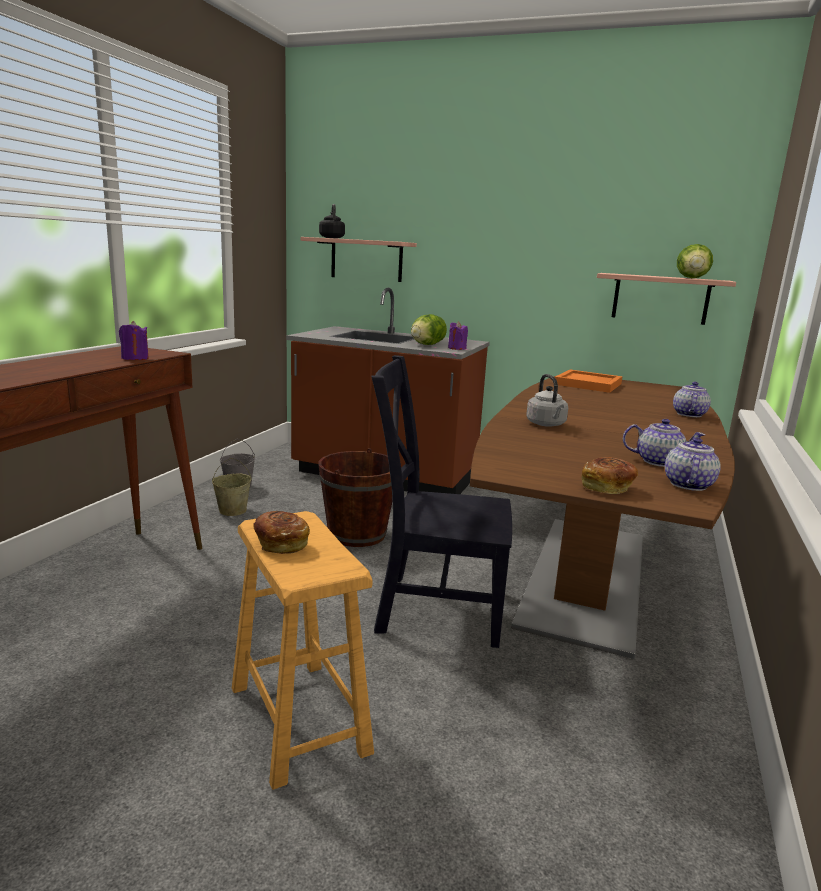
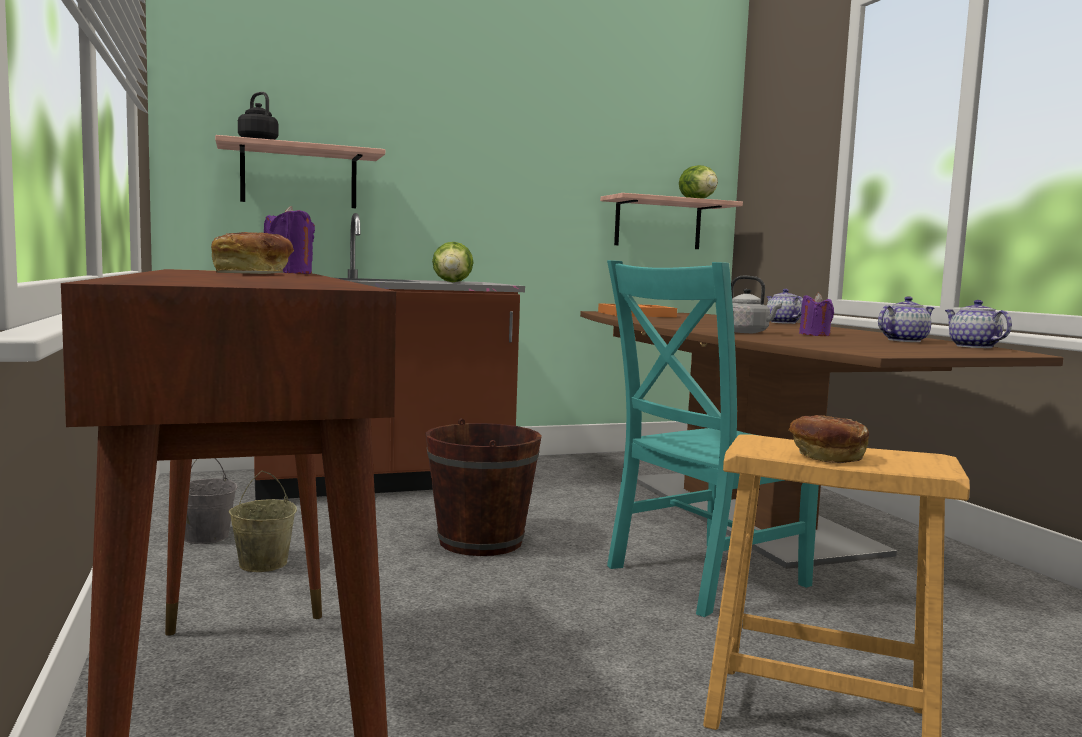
camera: 40 degrees left, 10 degrees down
(434, 608) = (700, 577): black chair -> turquoise chair
(457, 348) = (494, 283): purple candle -> purple candle (814, 335)
(607, 488) = (958, 352): bread -> bread (253, 274)

